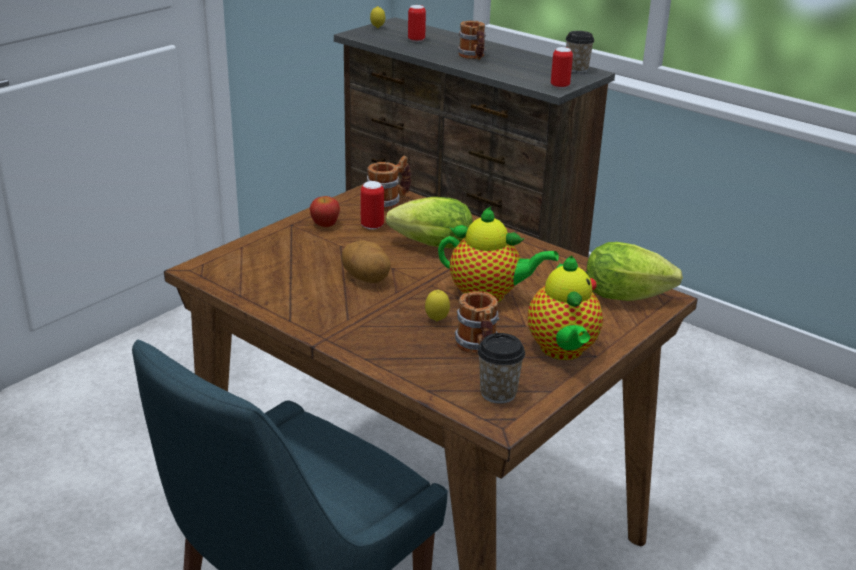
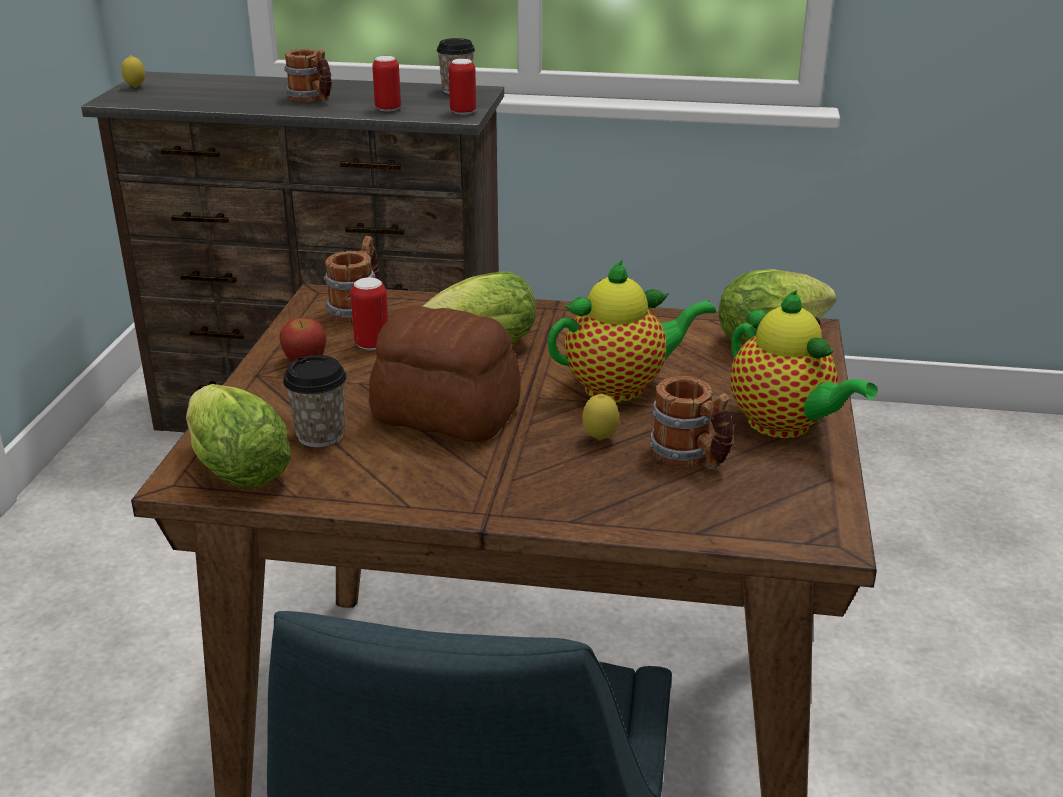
camera: 30 degrees left, 0 degrees up
(226, 271) = (234, 467): none -> lettuce
(366, 278) = (446, 415): potato -> bread
(416, 40) = (209, 93): can -> can (388, 109)
(498, 393) = (780, 504): cup -> cup (320, 435)

